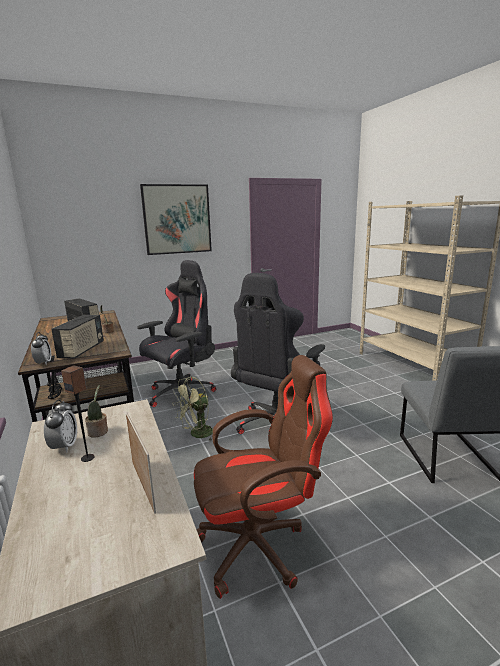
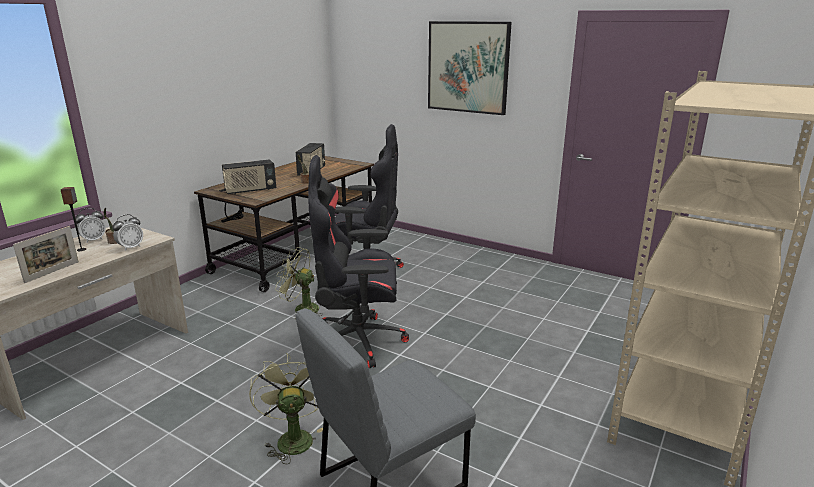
camera: 55 degrees right, 5 degrees up
(43, 363) = (215, 190): alarm clock -> alarm clock (130, 247)
(260, 546) = (167, 391): brown office chair -> none
(381, 484) = (293, 437): none -> green fan

